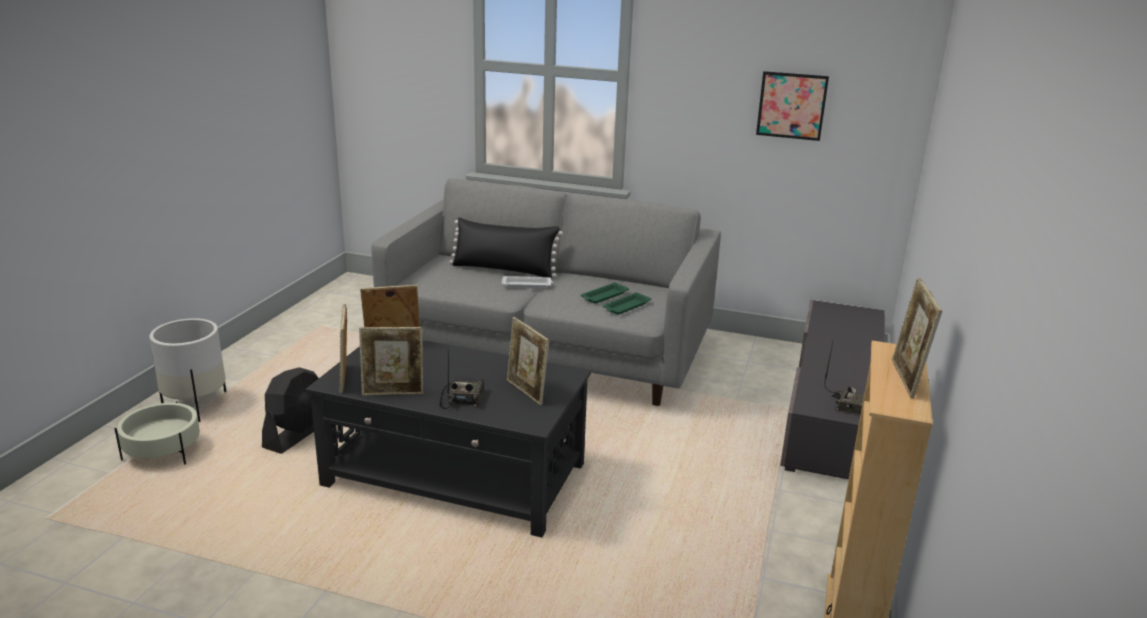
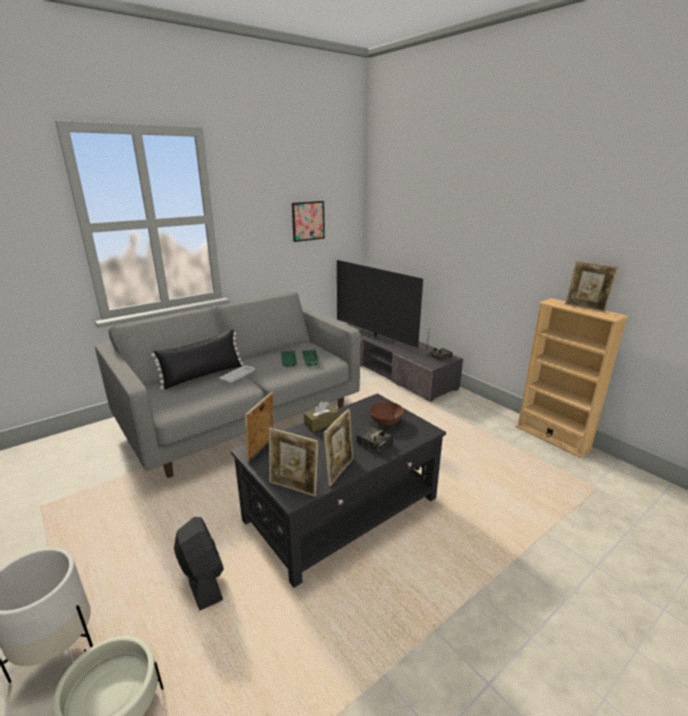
camera: 55 degrees left, 0 degrees up
(475, 357) = (321, 423): none -> brown tissue box
(526, 392) = (386, 420): picture frame -> brown bowl
(831, 337) = (375, 337): none -> television

